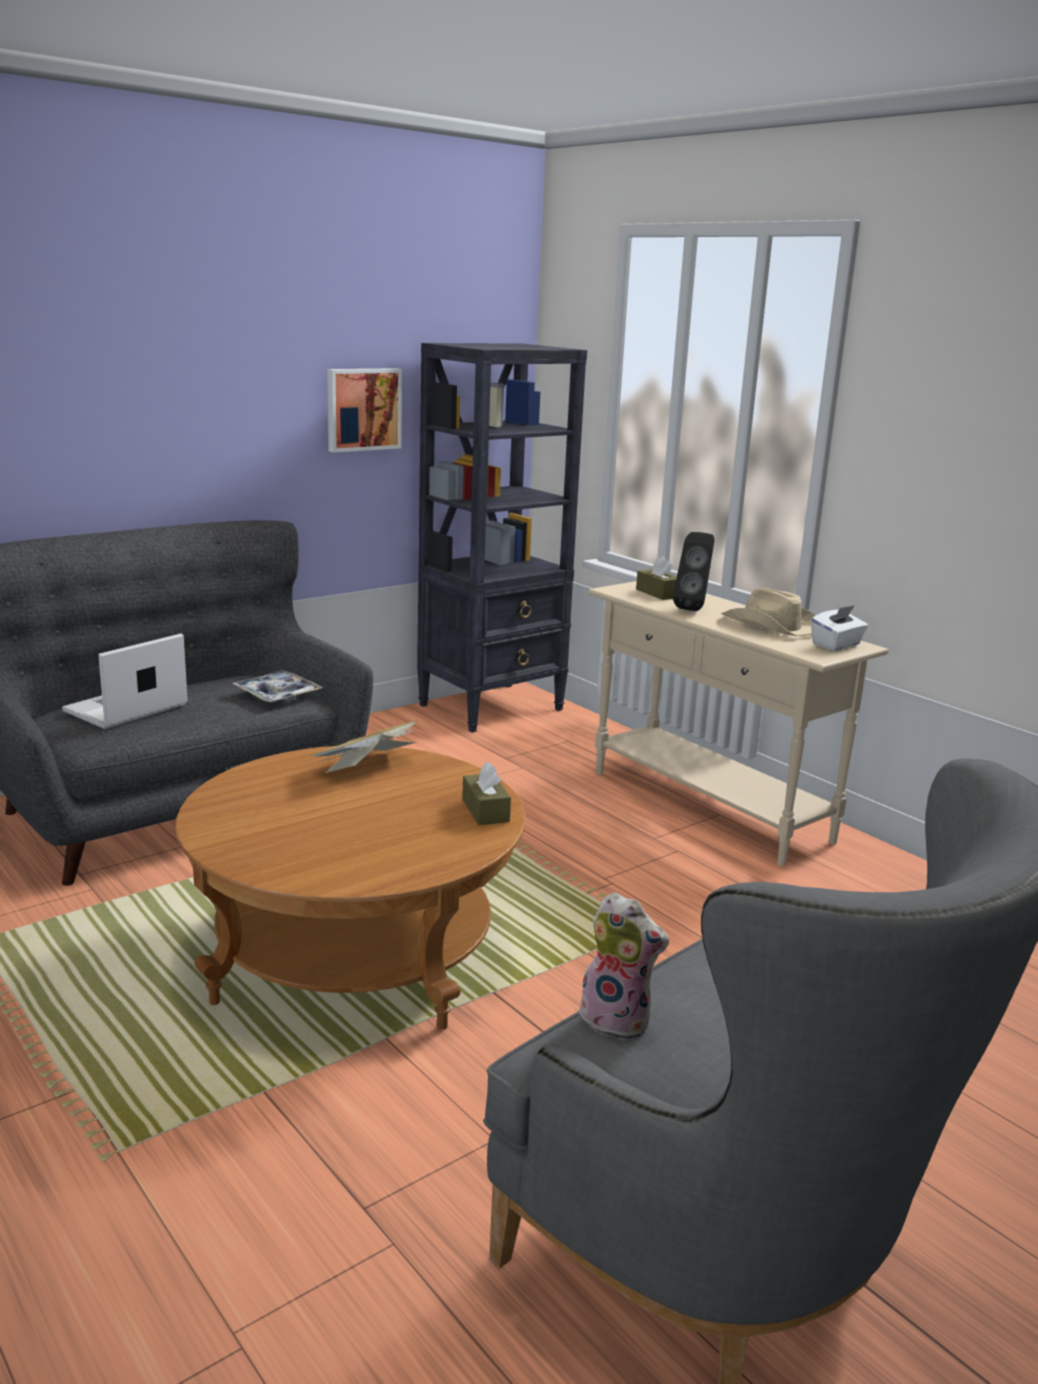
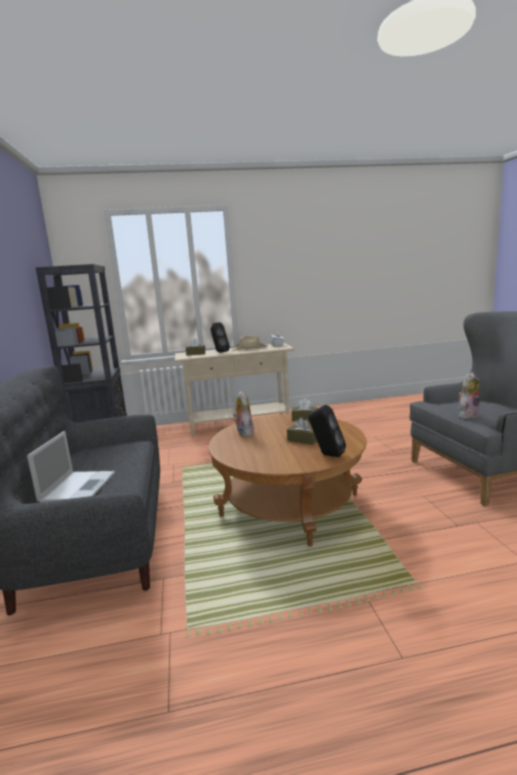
camera: 60 degrees left, 5 degrees down
(124, 709) = (79, 487): laptop -> laptop turned 150 degrees counterclockwise
(276, 861) = (326, 455): none -> black speaker
(277, 695) = (121, 447): tray -> none
(350, 827) = (303, 440): none -> brown tissue box
(362, 409) = (27, 304): picture -> none
(367, 766) = (244, 432): book -> plush toy

